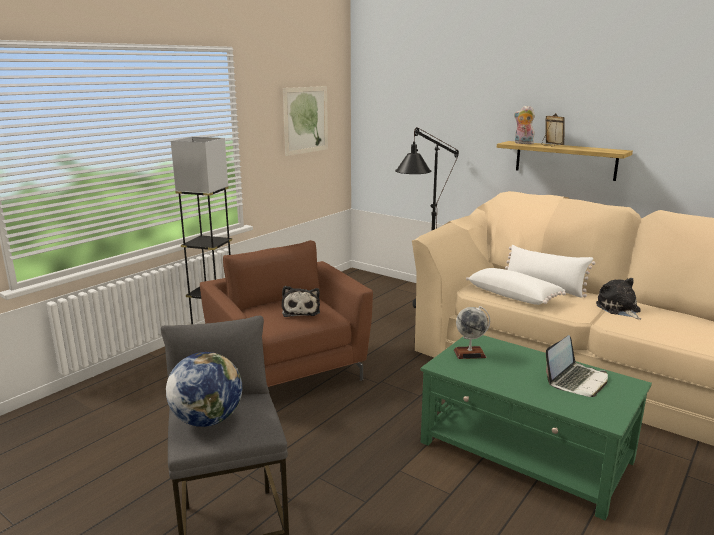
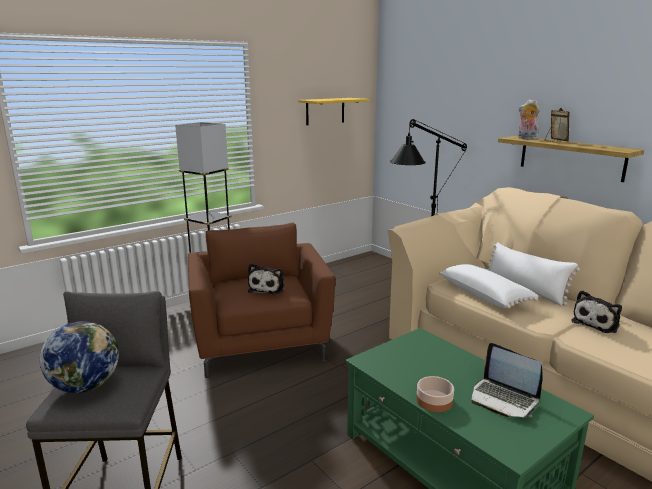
camera: 15 degrees right, 0 degrees up
(306, 120) = (325, 111): picture -> yellow shelf
(469, 353) = (404, 351): globe -> none
(521, 391) = (434, 401): none -> bowl
(576, 381) = (504, 399): laptop -> laptop turned 75 degrees clockwise
(619, 309) = (597, 323): plush toy -> plush toy turned 135 degrees counterclockwise

